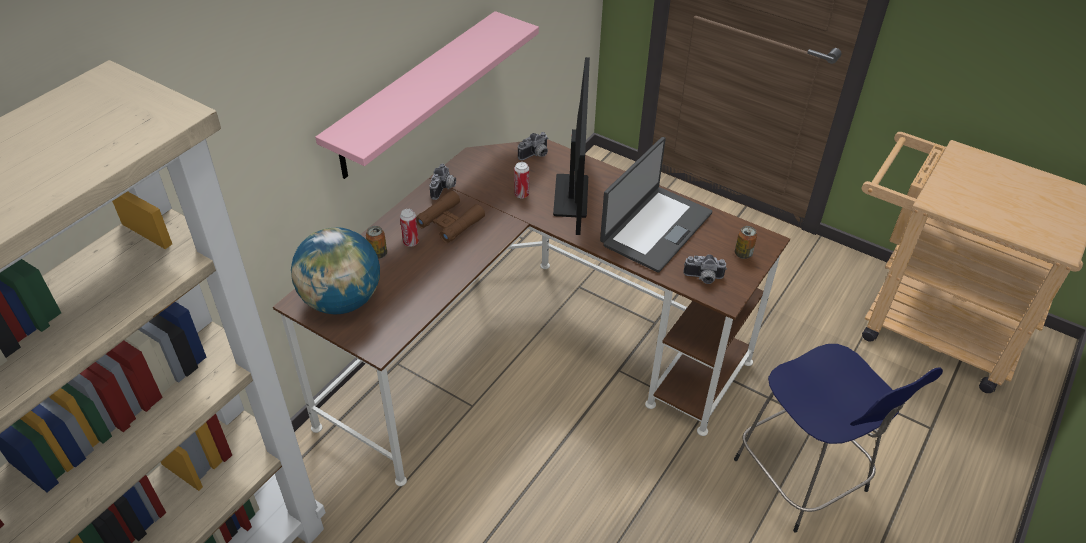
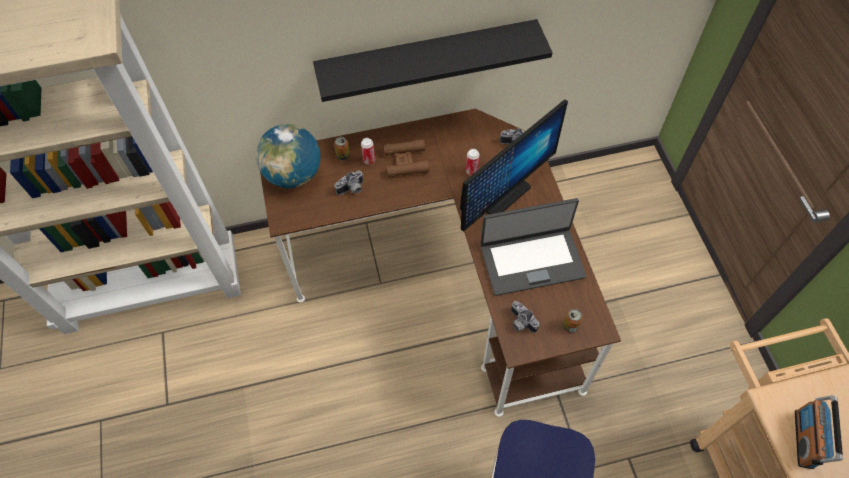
camera: 45 degrees right, 15 degrees up
(415, 95) = (427, 58): pink shelf -> black shelf
(444, 189) = (428, 133): camera -> camera (352, 189)
(983, 209) = (805, 439): none -> radio

